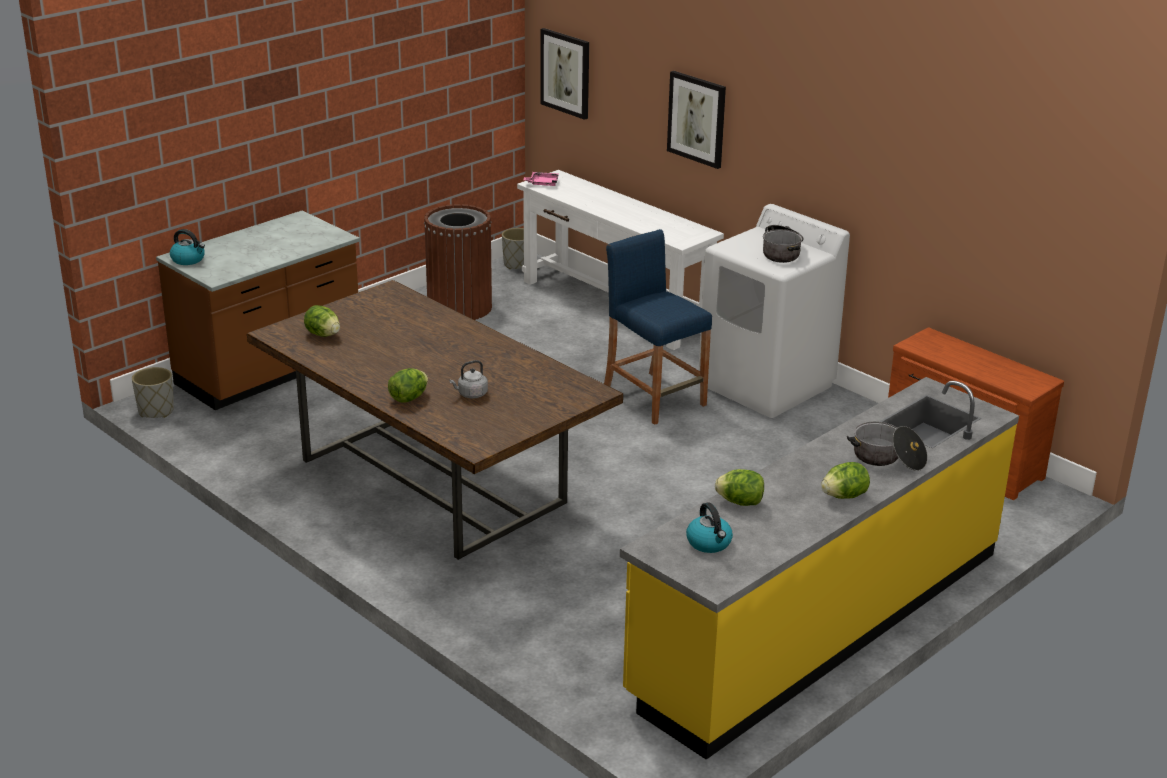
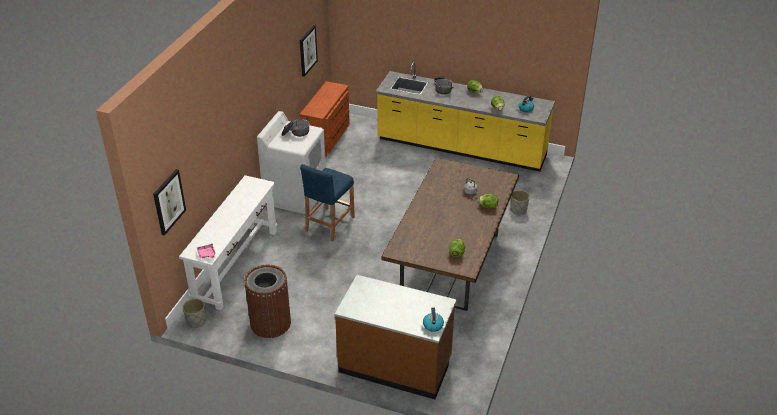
camera: 115 degrees left, 10 degrees up
(156, 411) = (467, 389): grey planter -> grey planter (518, 210)
(697, 119) = (224, 140): picture -> picture (307, 50)

